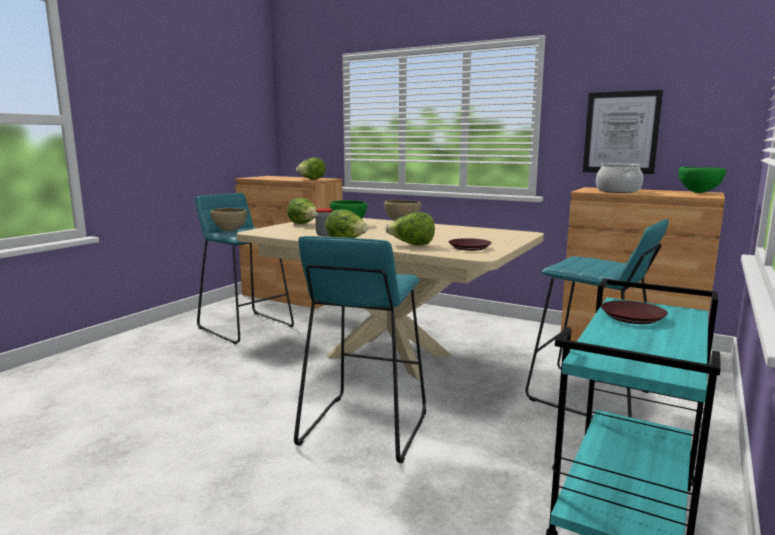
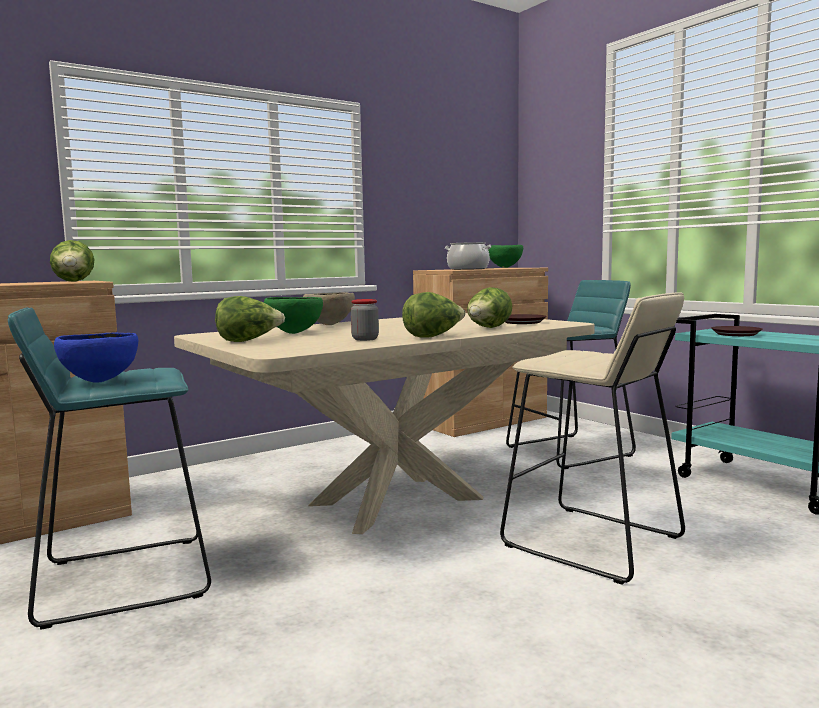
camera: 65 degrees left, 5 degrees down
(230, 231) = (100, 381): brown bowl -> blue bowl
(363, 428) = (592, 543): turquoise stool -> beige stool
(621, 132) = (432, 215): picture -> none

